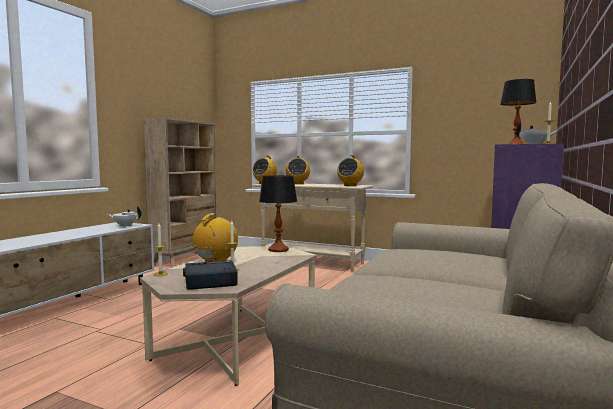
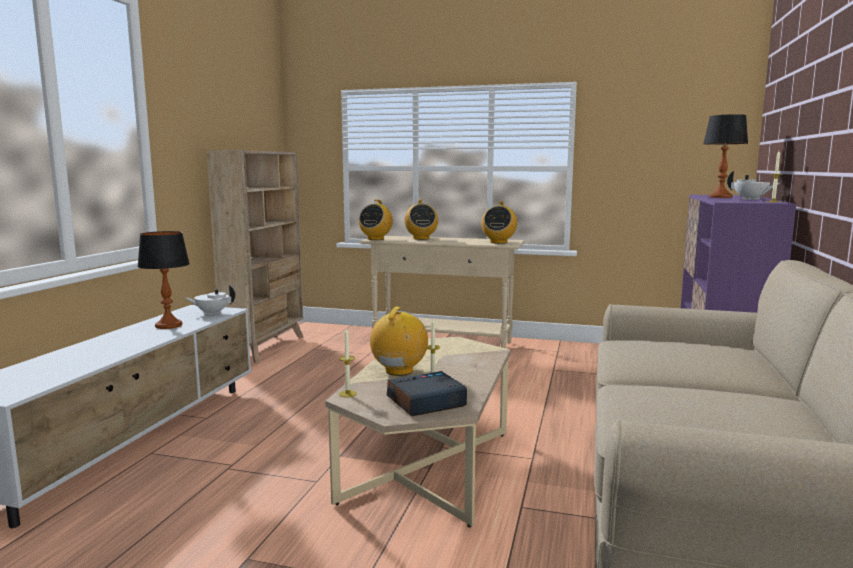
camera: 10 degrees left, 5 degrees up
(278, 250) = (455, 344): table lamp -> table lamp (168, 325)

